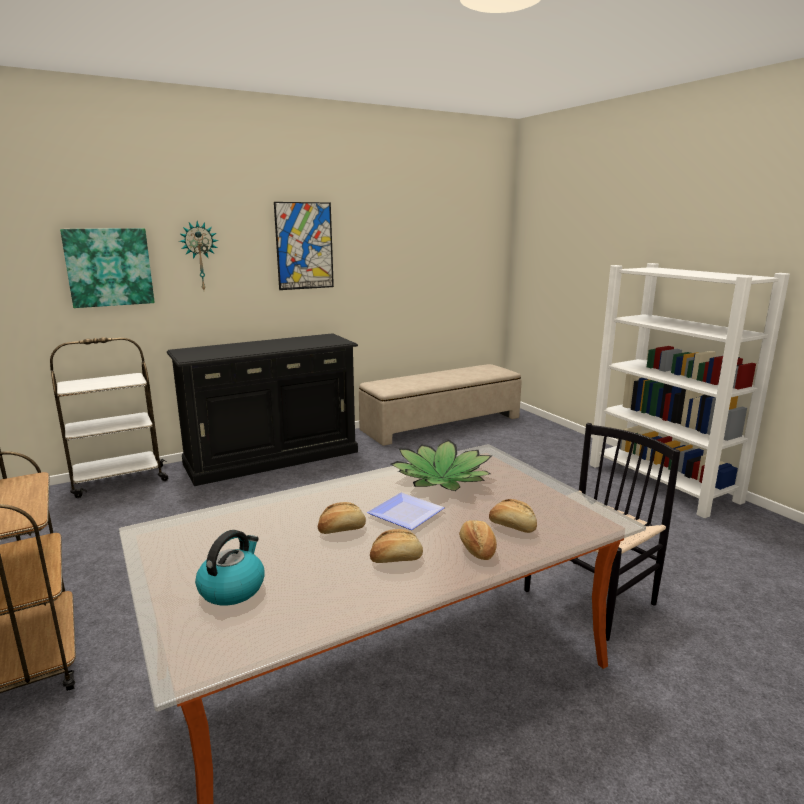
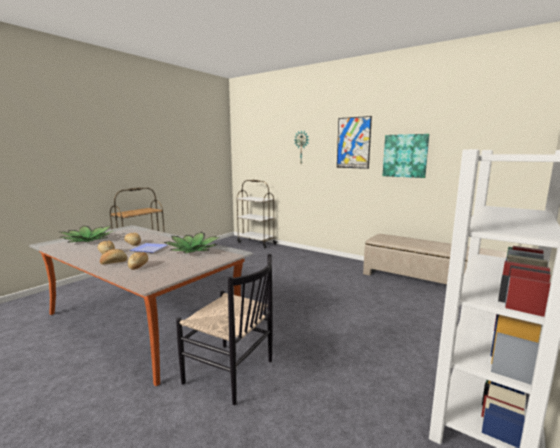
camera: 65 degrees right, 5 degrees down
(109, 267) = (269, 151): picture -> picture (405, 156)
(232, 588) = (88, 240): kettle -> potted plant
(273, 457) = (310, 257): black cabinet -> none

